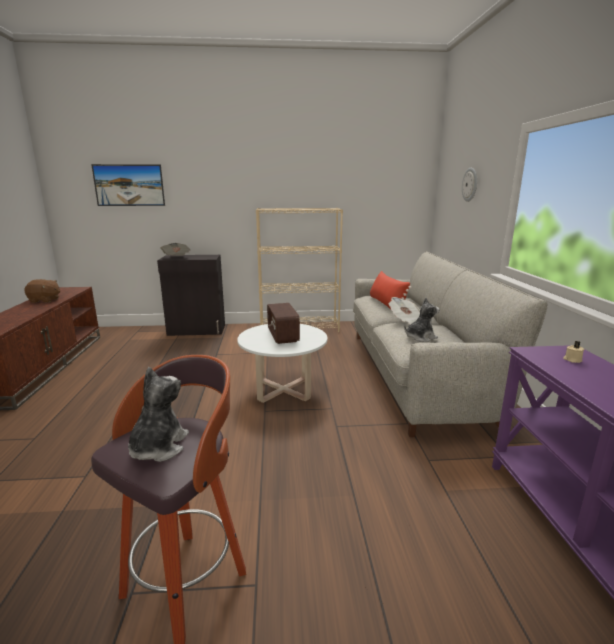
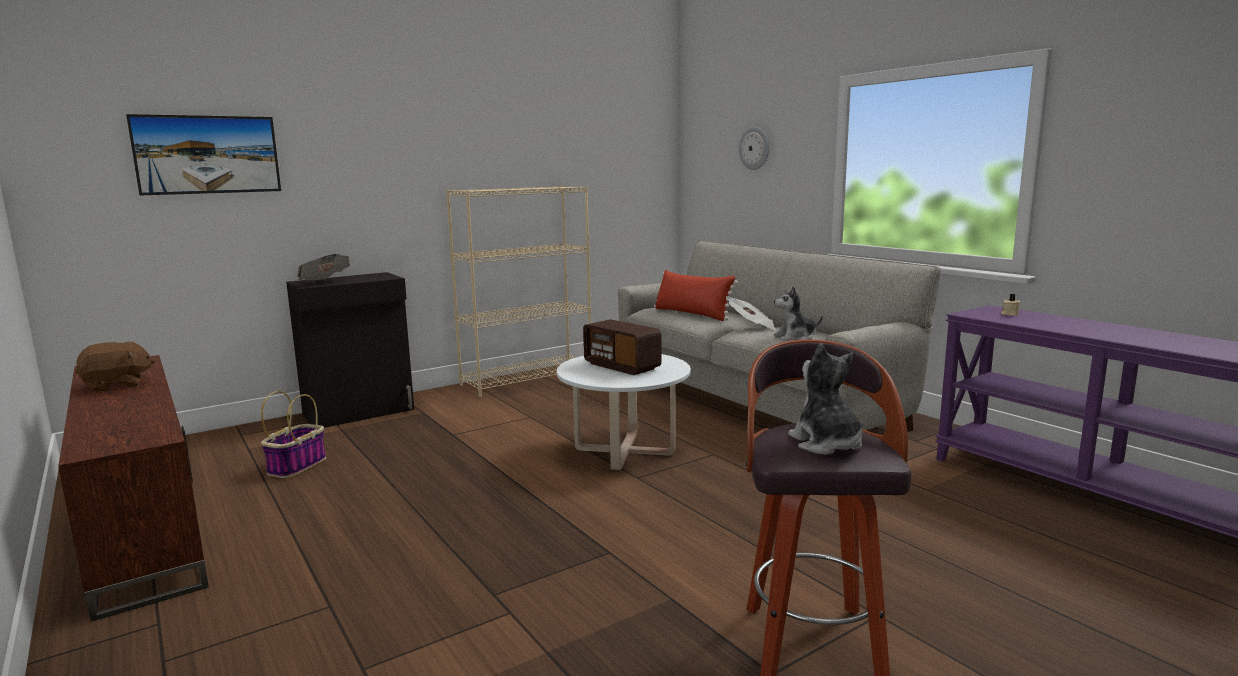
camera: 30 degrees left, 5 degrees down
(132, 354) = (297, 466): none -> basket
(420, 337) = (795, 337): plush toy -> plush toy turned 135 degrees counterclockwise

